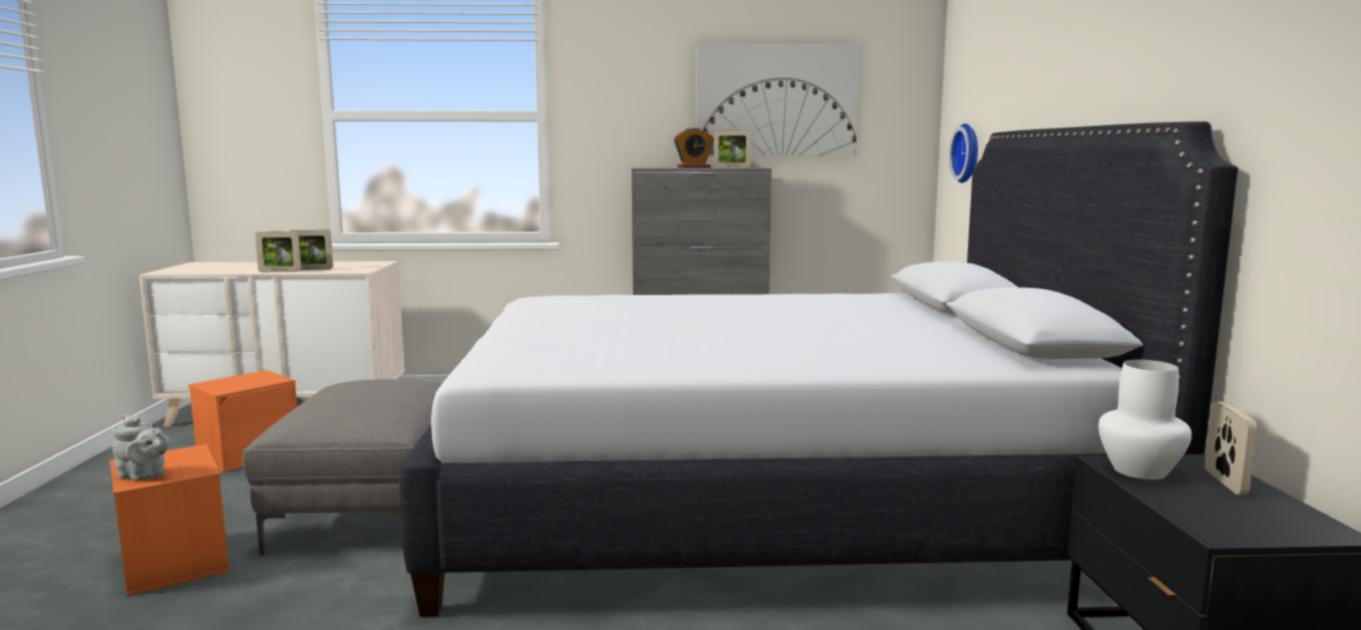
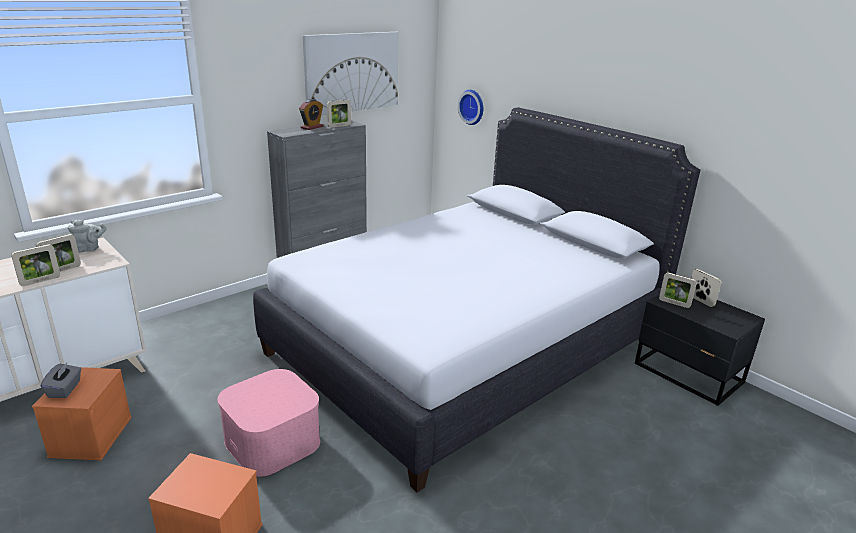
camera: 40 degrees left, 15 degrees up
(144, 476) = (210, 497): grey teapot -> grey teapot (89, 249)
(229, 381) = (65, 389): none -> grey tissue box
(373, 510) = (272, 441): grey ottoman -> pink storage box
(1141, 471) = (674, 303): white vase -> picture frame

